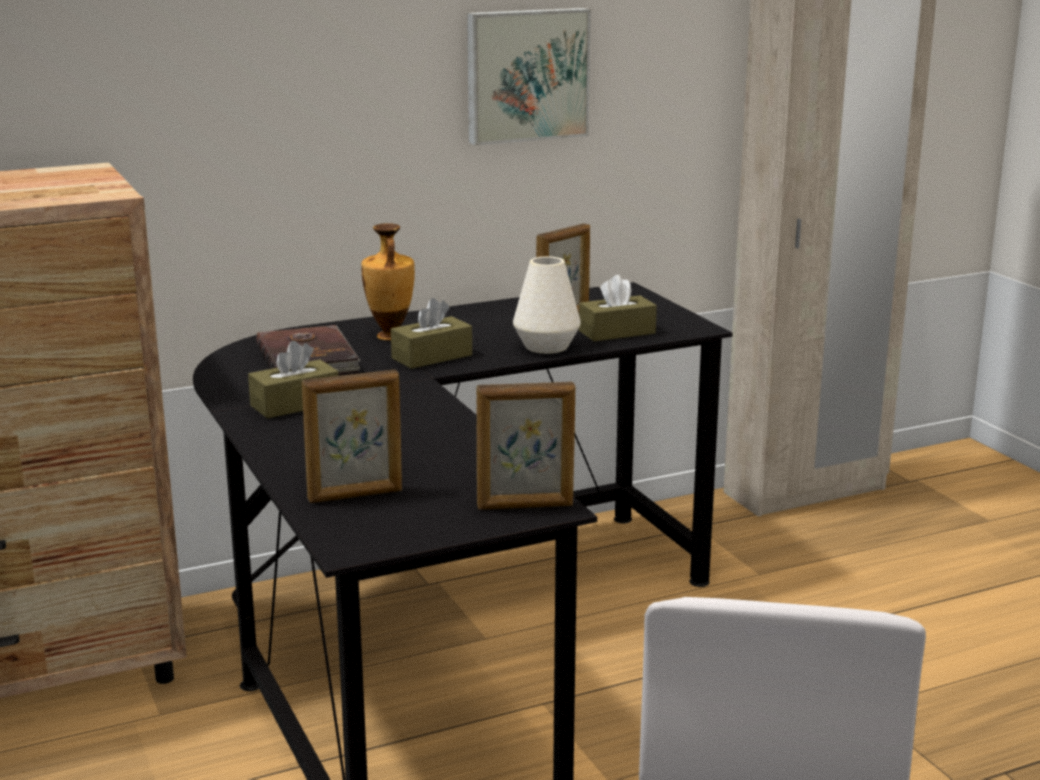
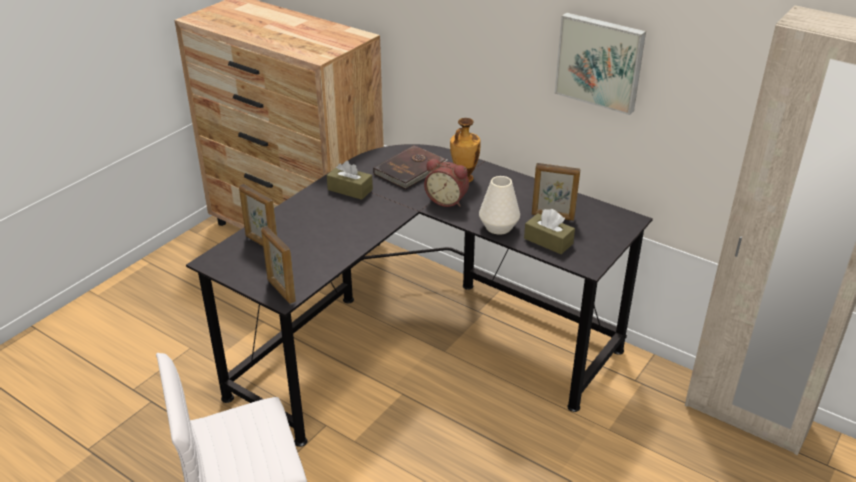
camera: 60 degrees right, 15 degrees up
(432, 357) = (447, 200): brown tissue box -> alarm clock

